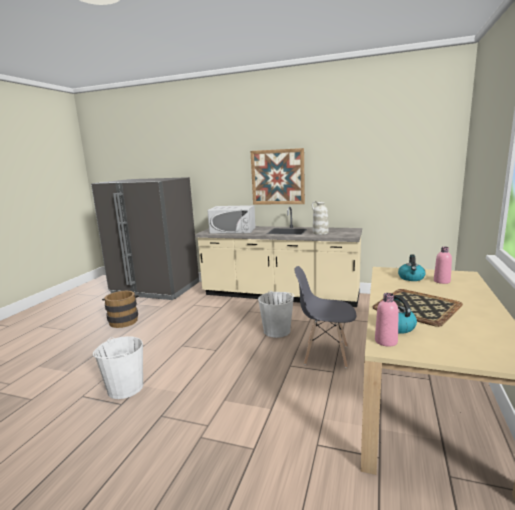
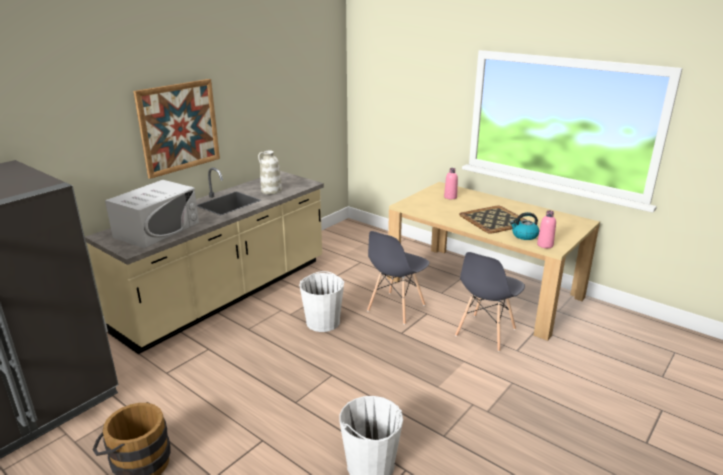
camera: 70 degrees left, 10 degrees up
(332, 414) = (485, 333): none -> grey chair
(411, 278) = (434, 203): kettle -> none

